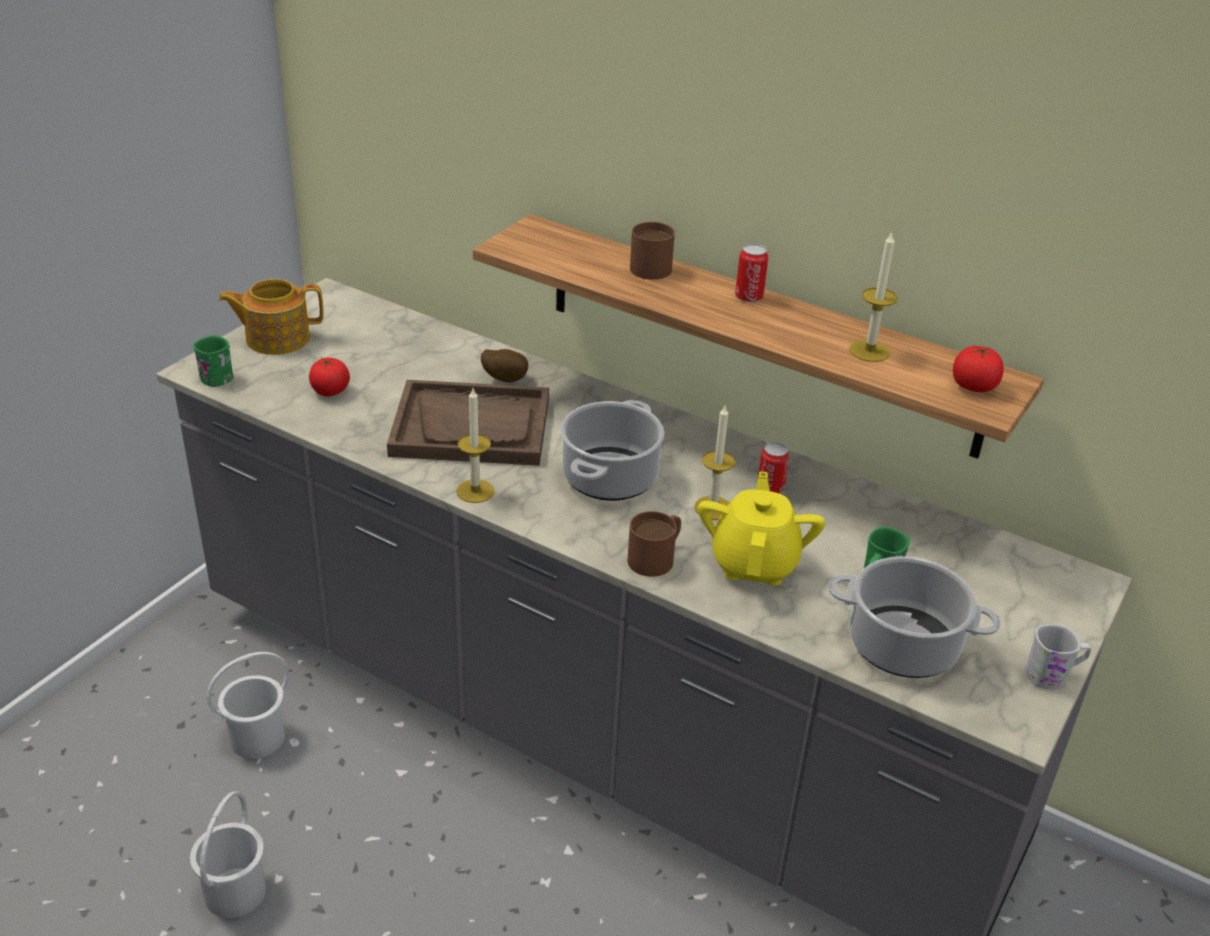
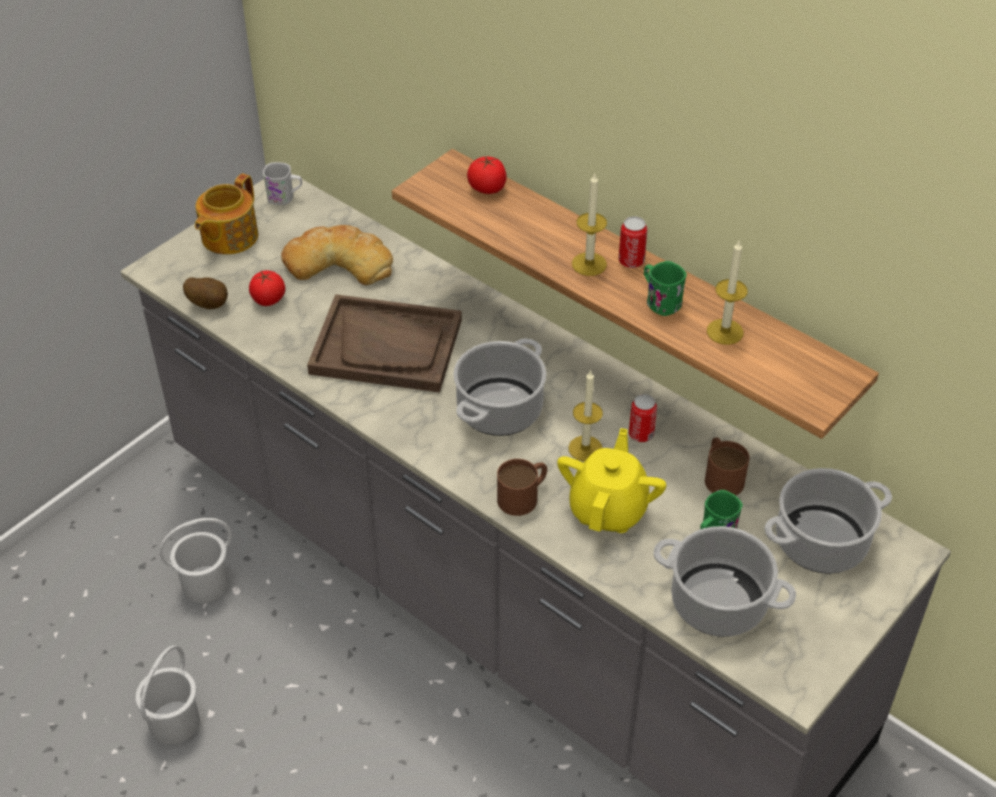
camera: 10 degrees right, 10 degrees up
(213, 376) = (168, 276): green mug -> green mug (659, 301)
(276, 338) = (228, 237): teapot -> teapot turned 60 degrees counterclockwise
(403, 355) = (339, 262): none -> bread
(475, 491) = (378, 416): candle -> candle (589, 264)
(505, 379) = (426, 295): potato -> potato (209, 304)
(647, 265) = (546, 218): brown mug -> brown mug (721, 475)
(973, 386) = (808, 378): tomato -> tomato (487, 188)
(994, 578) = (821, 541): none -> cooking pot
(1053, 675) = (843, 643): white mug -> white mug (285, 197)

